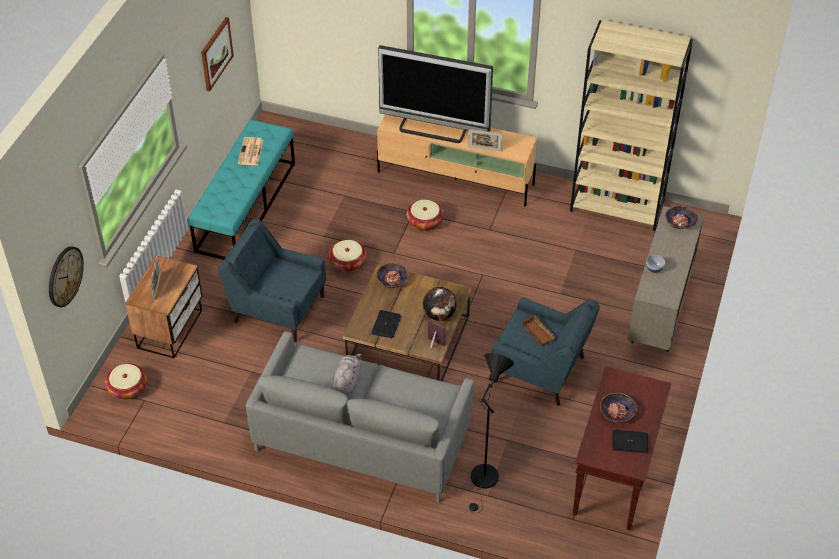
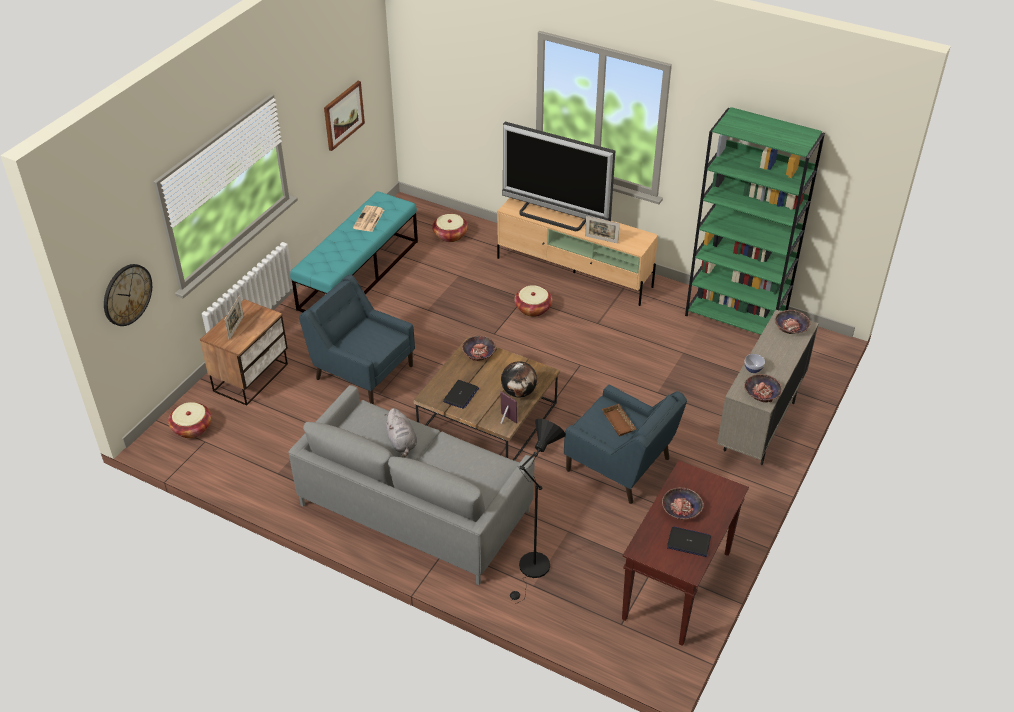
camera: 10 degrees right, 5 degrees down
(347, 381) = (402, 442): grey plush toy -> grey plush toy turned 135 degrees clockwise
(348, 263) = (445, 337): basket -> basket (450, 235)
(617, 206) = (736, 316): beige bookcase -> green bookcase
(666, 291) = (762, 393): none -> bowl

